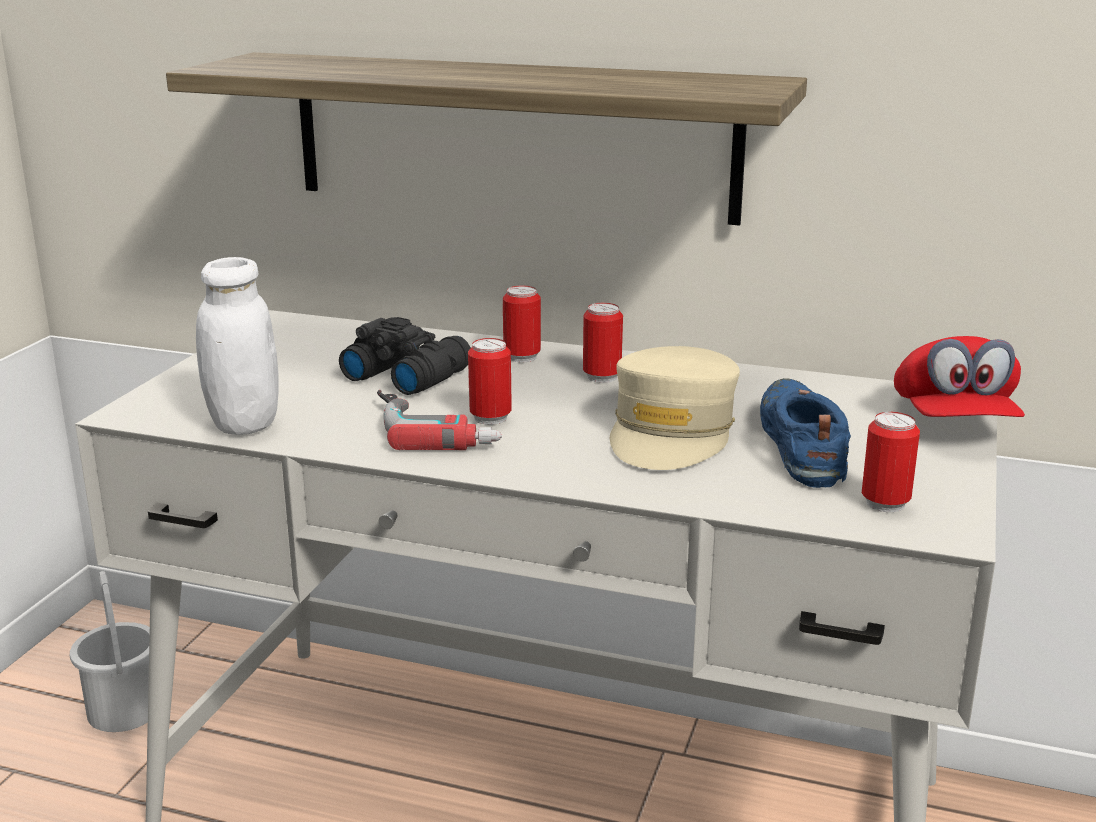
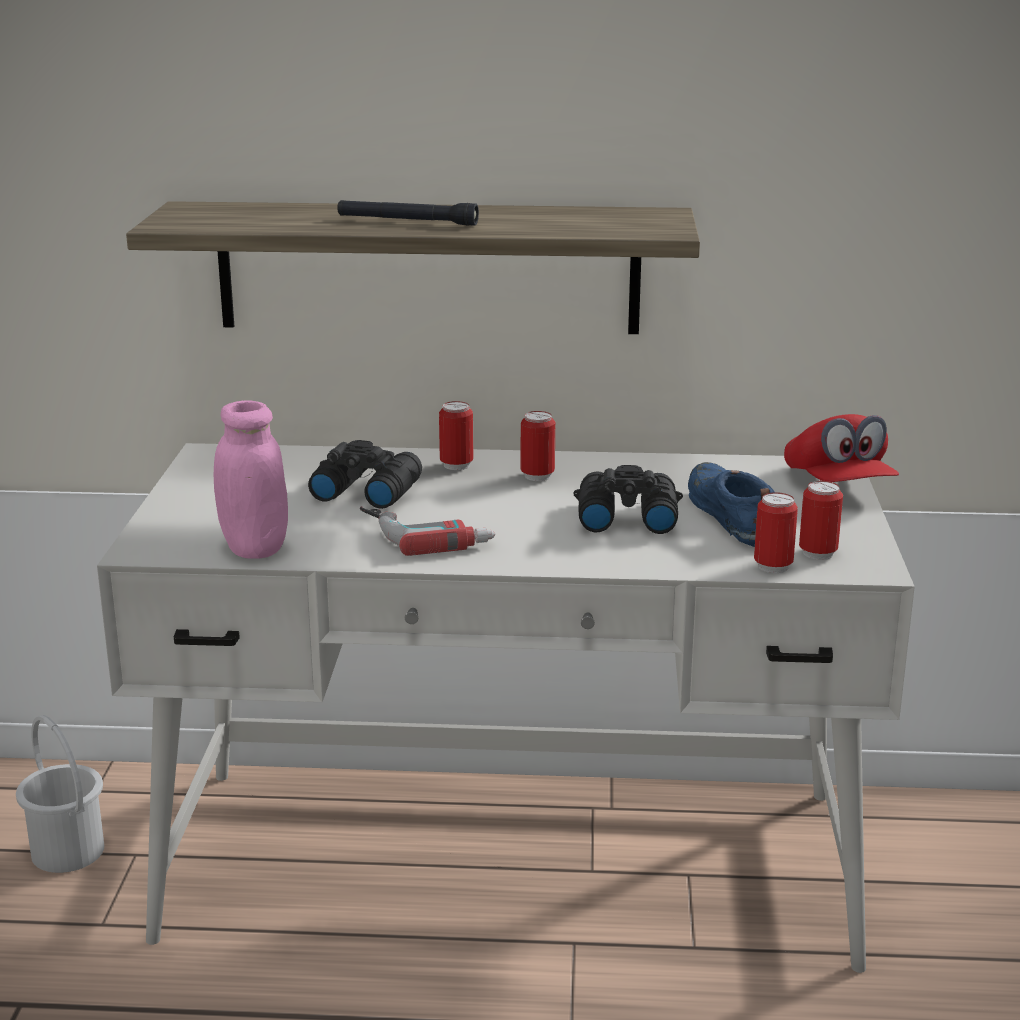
camera: 15 degrees left, 0 degrees up
(244, 423) = (255, 548): white jar -> pink jar
(465, 75) = (407, 222): none -> black flashlight
(490, 418) = (467, 521): can -> can (773, 566)
(672, 433) = (625, 517): beige cap -> black binoculars

